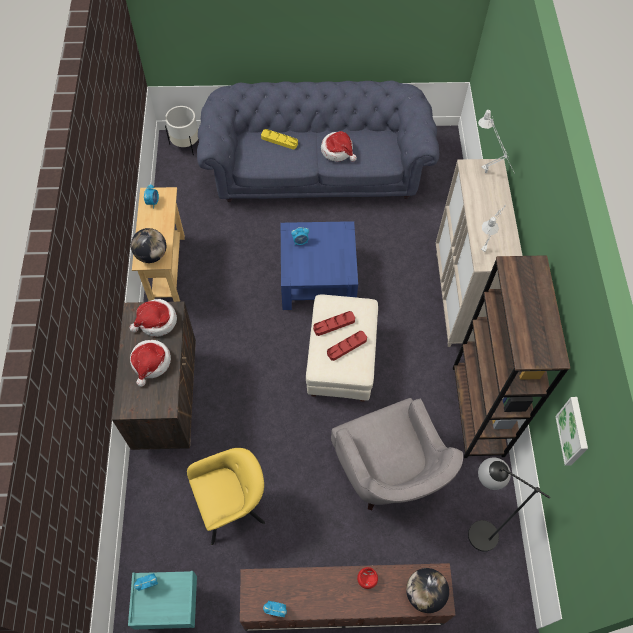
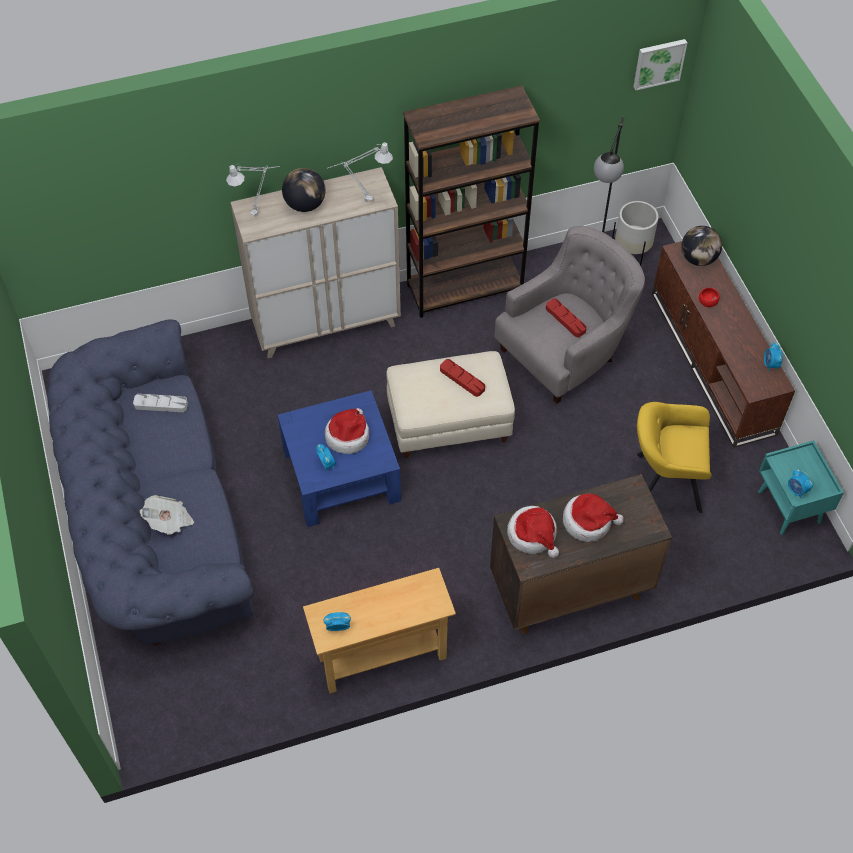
camera: 105 degrees left, 5 degrees down
(151, 255) = (425, 597): globe -> globe (305, 204)
(185, 144) = (143, 714): white planter -> white planter (632, 250)
(232, 507) = (664, 482): yellow armchair -> yellow armchair turned 45 degrees counterclockwise
(279, 140) = (169, 521): yellow tray -> newspaper
(334, 324) = (437, 398): red tray -> red tray (565, 319)
(337, 151) = (173, 447): hat -> hat (348, 436)
(375, 149) = (161, 405): none -> grey tray
(574, 431) = (562, 99): picture -> picture (658, 63)

